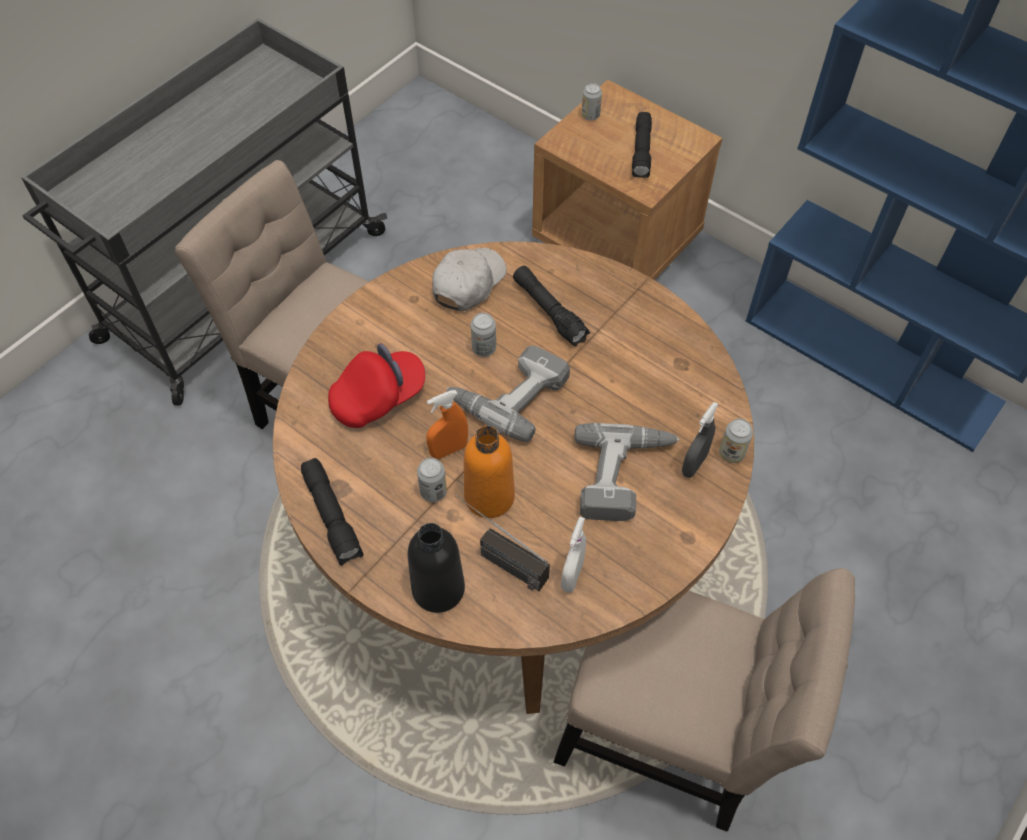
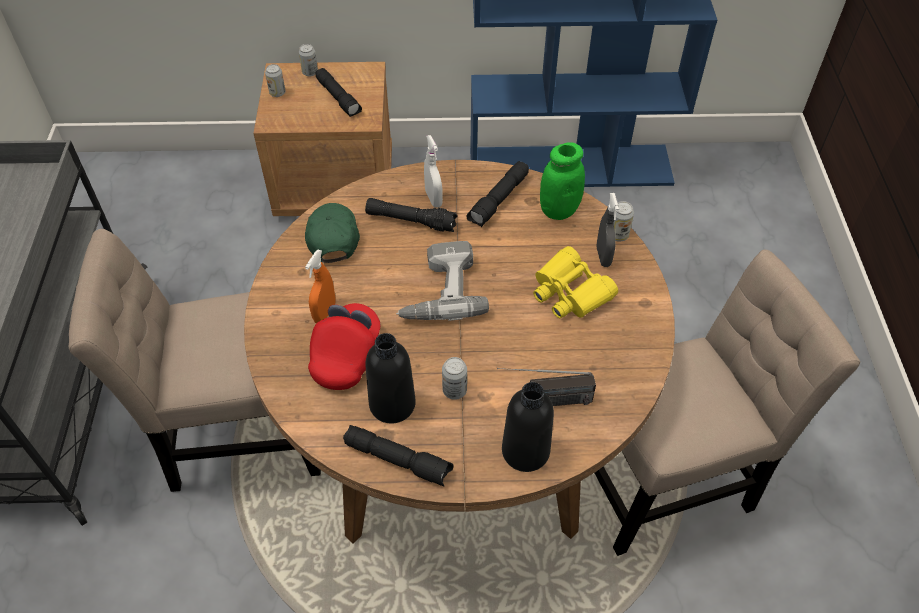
camera: 40 degrees left, 5 degrees down
(373, 466) = (392, 404): none -> black bottle
(448, 449) = (435, 355): orange spray bottle -> orange spray bottle (324, 313)
(468, 283) = (332, 237): white cap -> green cap
(484, 348) = (390, 273): can -> can (310, 72)
(489, 497) = (496, 366): orange bottle -> none
(572, 576) = (602, 377): white spray bottle -> white spray bottle (433, 198)
(625, 476) = (570, 292): power drill -> yellow binoculars
(649, 344) = (499, 201): none -> black flashlight
(698, 390) = (559, 210): none -> green jar

